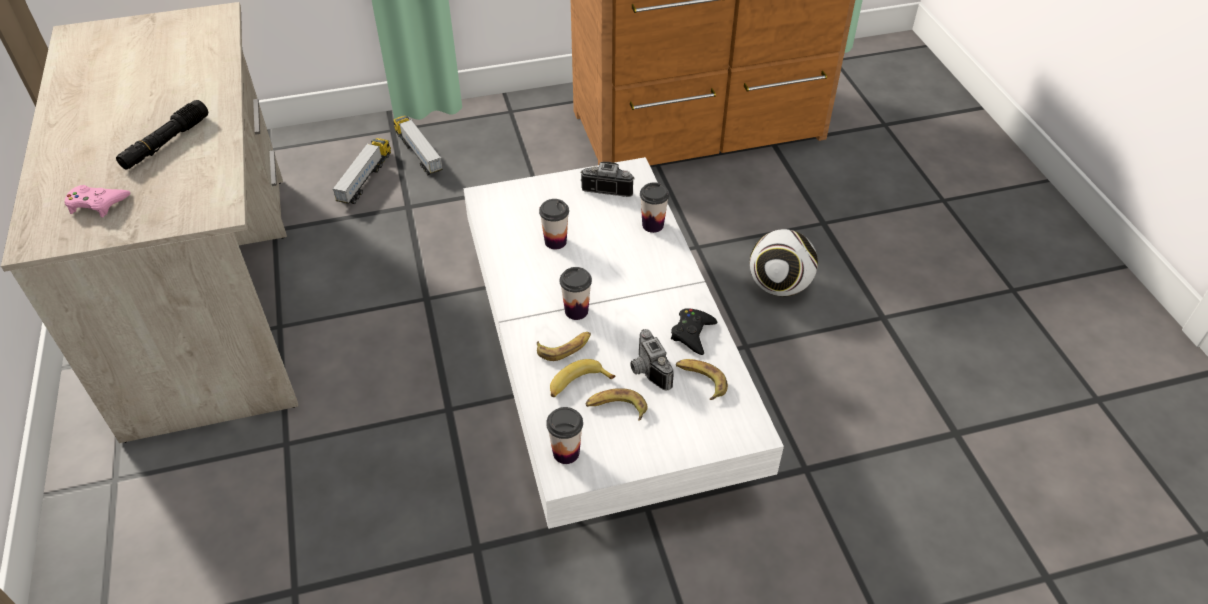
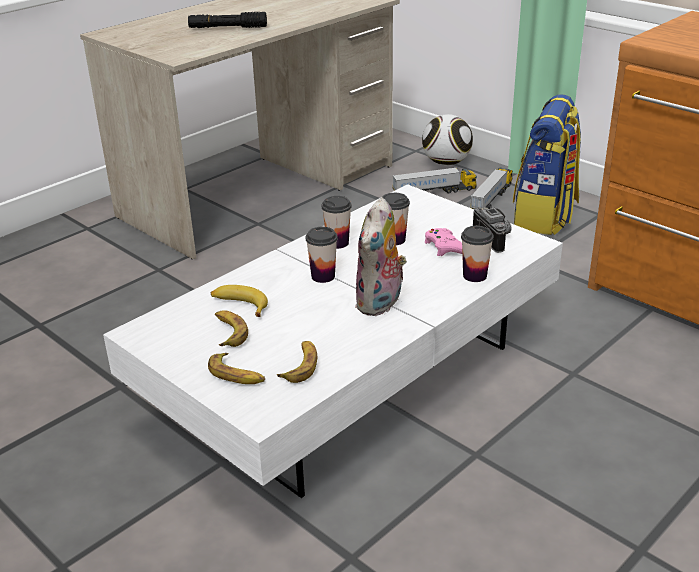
camera: 60 degrees right, 15 degrees down
(97, 204) = (153, 33): pink game controller -> pink game controller (446, 247)
(481, 141) = (544, 217): none -> backpack
(565, 348) = (275, 285): banana -> banana (237, 375)
(566, 452) = (160, 325): cup -> cup (337, 243)
(646, 371) = (285, 333): camera -> none
(649, 295) = (381, 304): none -> plush toy
(692, 334) = (356, 342): black game controller -> none
(779, 285) = (588, 448): football -> football (446, 163)

